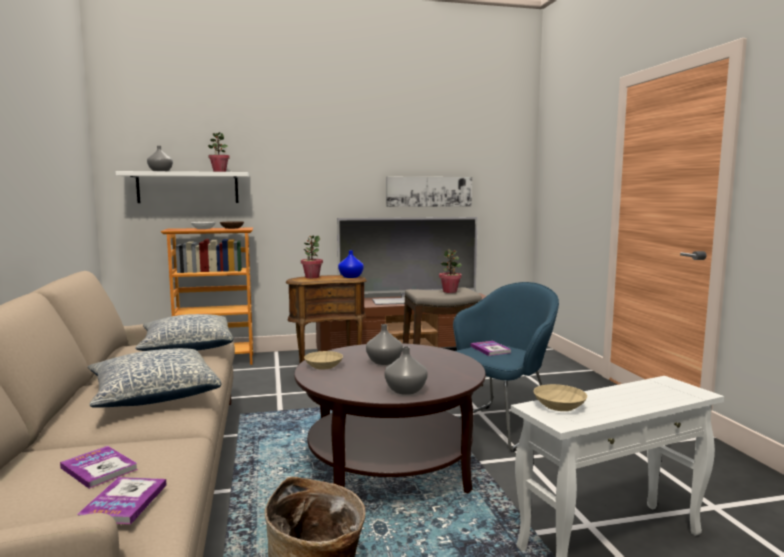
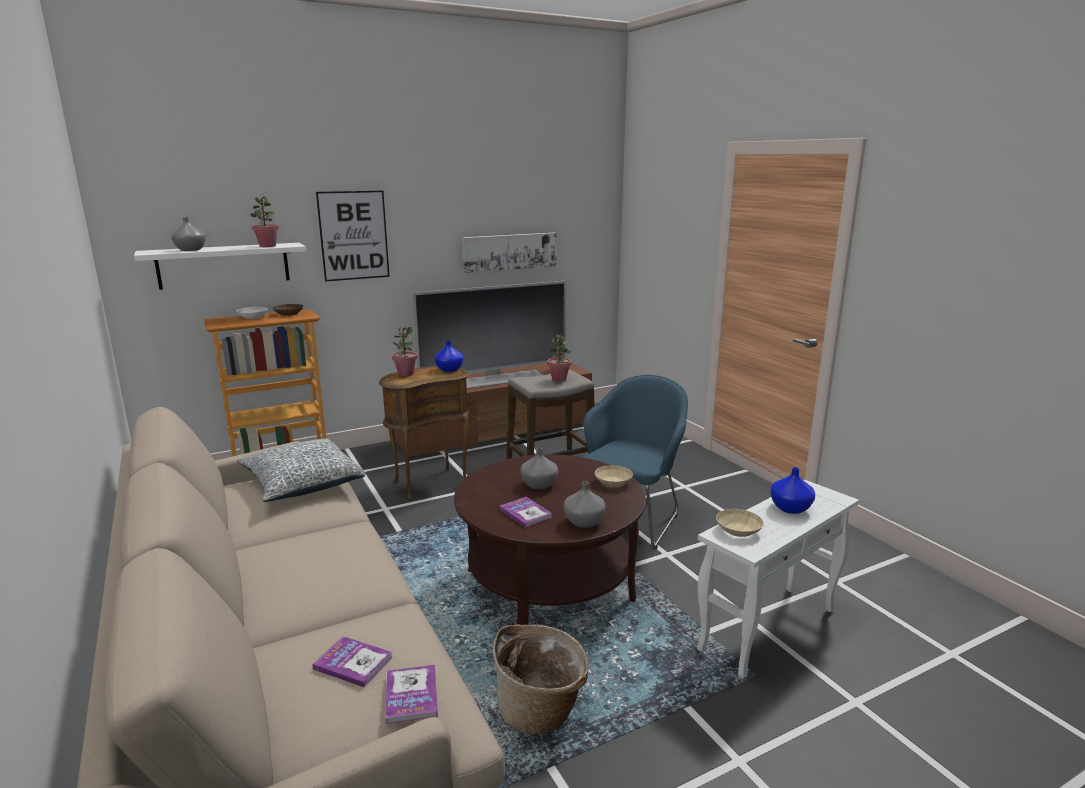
camera: 15 degrees left, 10 degrees up
(153, 394) = (324, 559): pillow -> none
(293, 170) = (353, 235): none -> picture
(324, 366) = (482, 498): beige bowl -> beige bowl (613, 482)
(490, 349) = (623, 450): book -> book (525, 513)
(633, 395) = (791, 509): none -> blue vase

